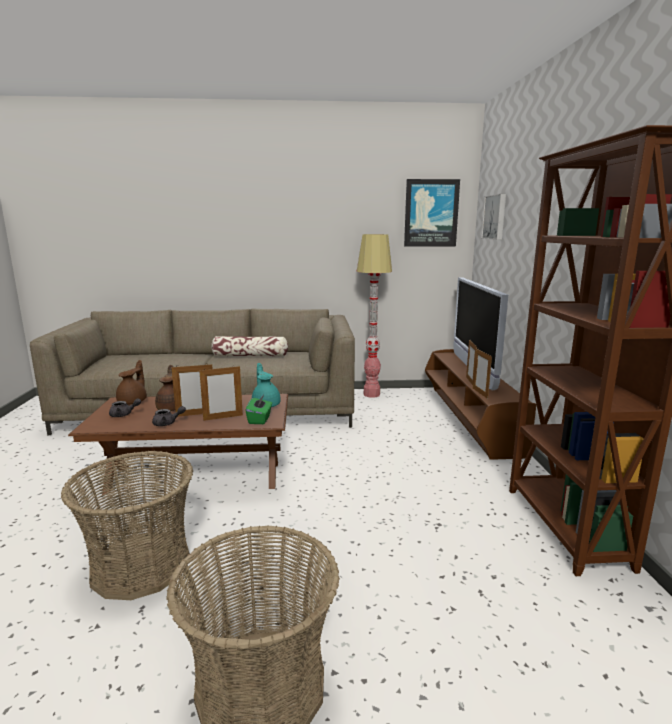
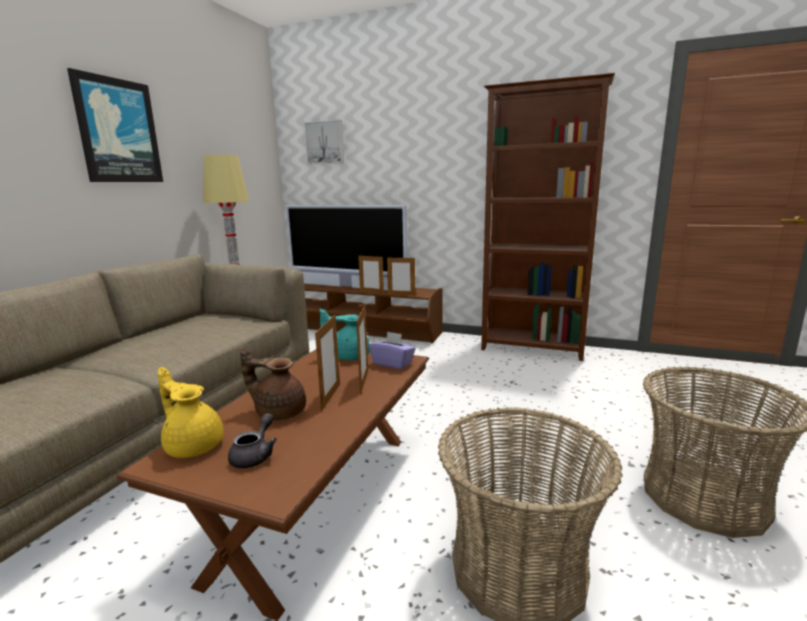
camera: 65 degrees left, 0 degrees up
(133, 401) = (193, 445): brown teapot -> yellow teapot
(167, 423) = (344, 418): grey teapot -> none
(250, 355) = (150, 339): pillow -> none
(260, 419) = (393, 363): green tissue box -> purple tissue box
(431, 213) = (247, 136): picture -> picture (118, 131)

